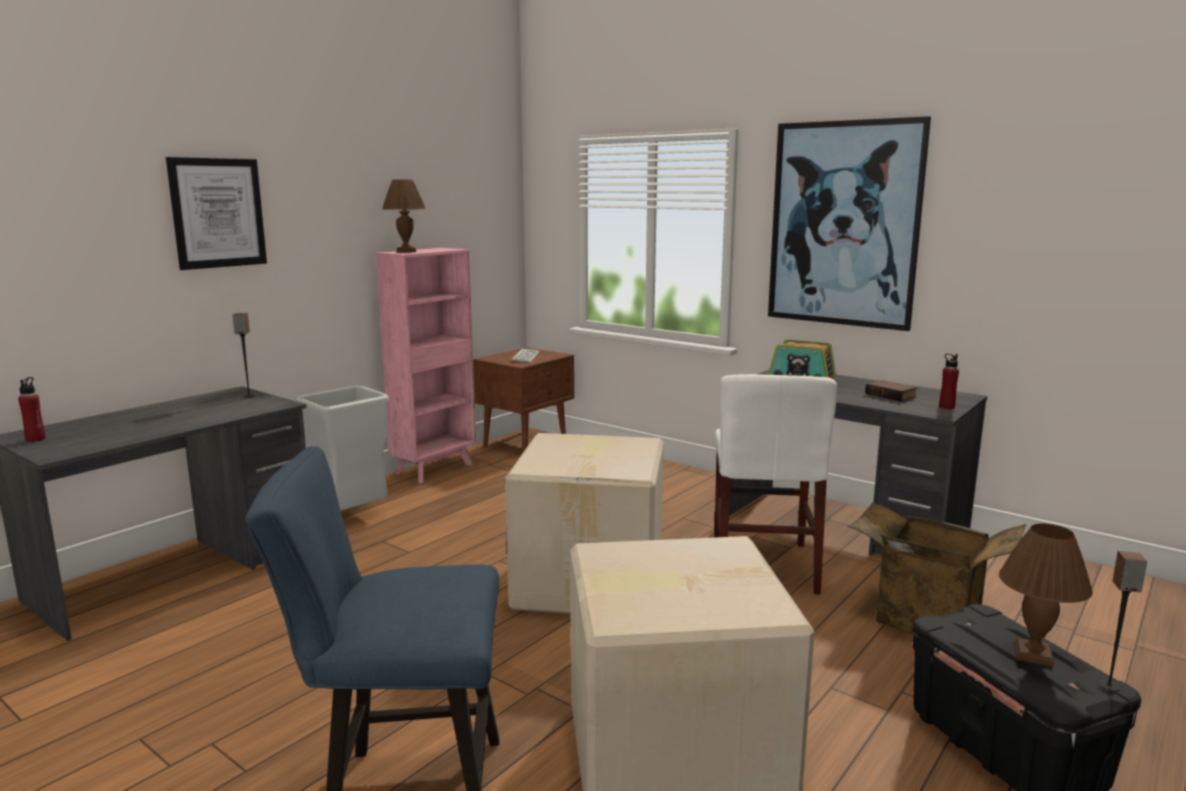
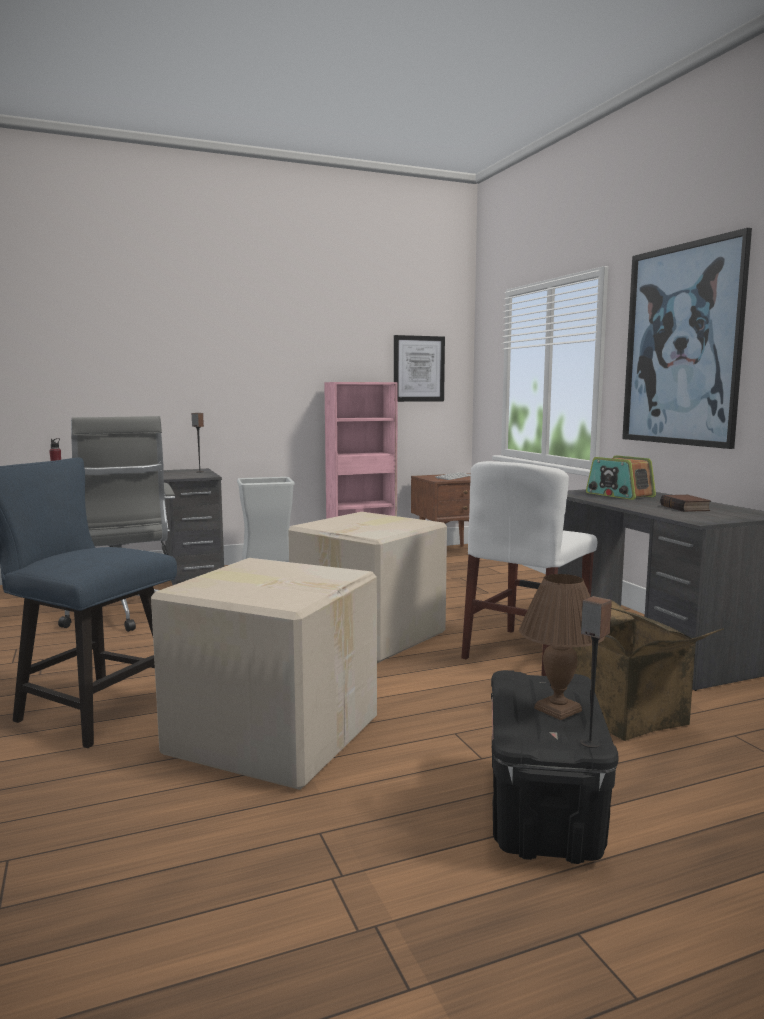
camera: 30 degrees right, 5 degrees down
(218, 213) = (202, 347): picture -> picture (418, 368)
(235, 634) = (122, 616): none -> grey office chair
(406, 251) = (345, 381): brown table lamp -> none
(946, 407) = (721, 518): red bottle -> none

